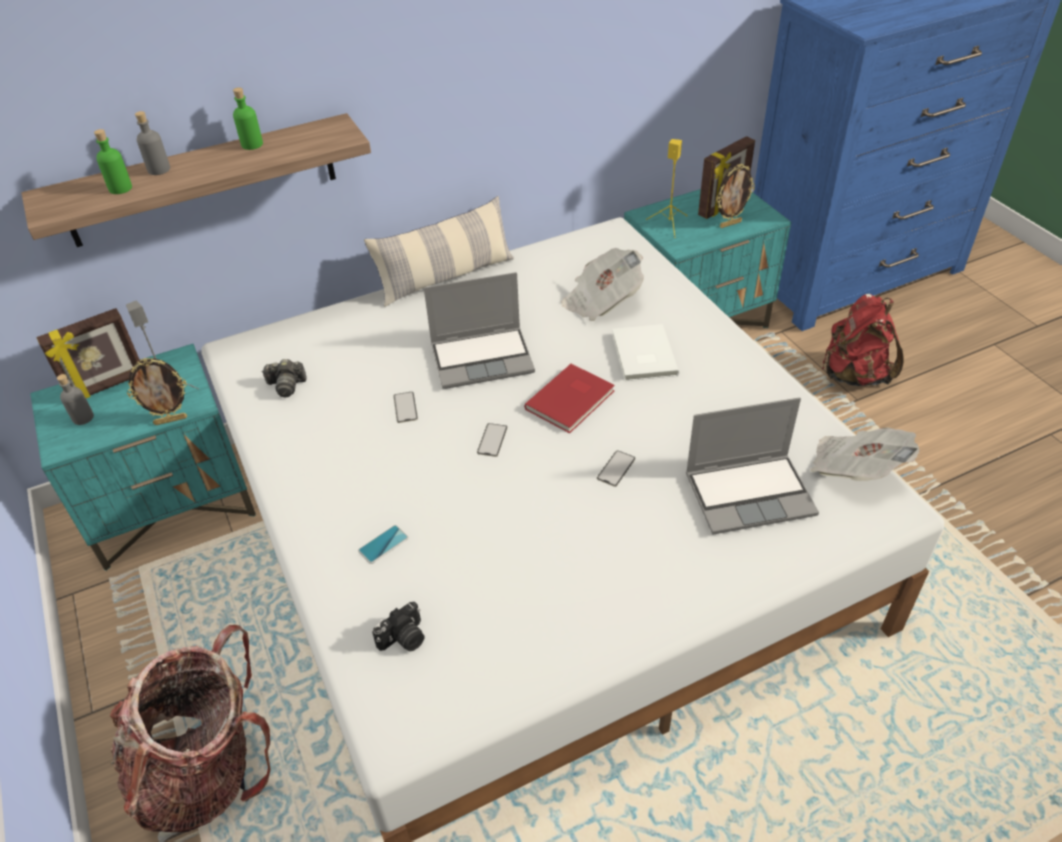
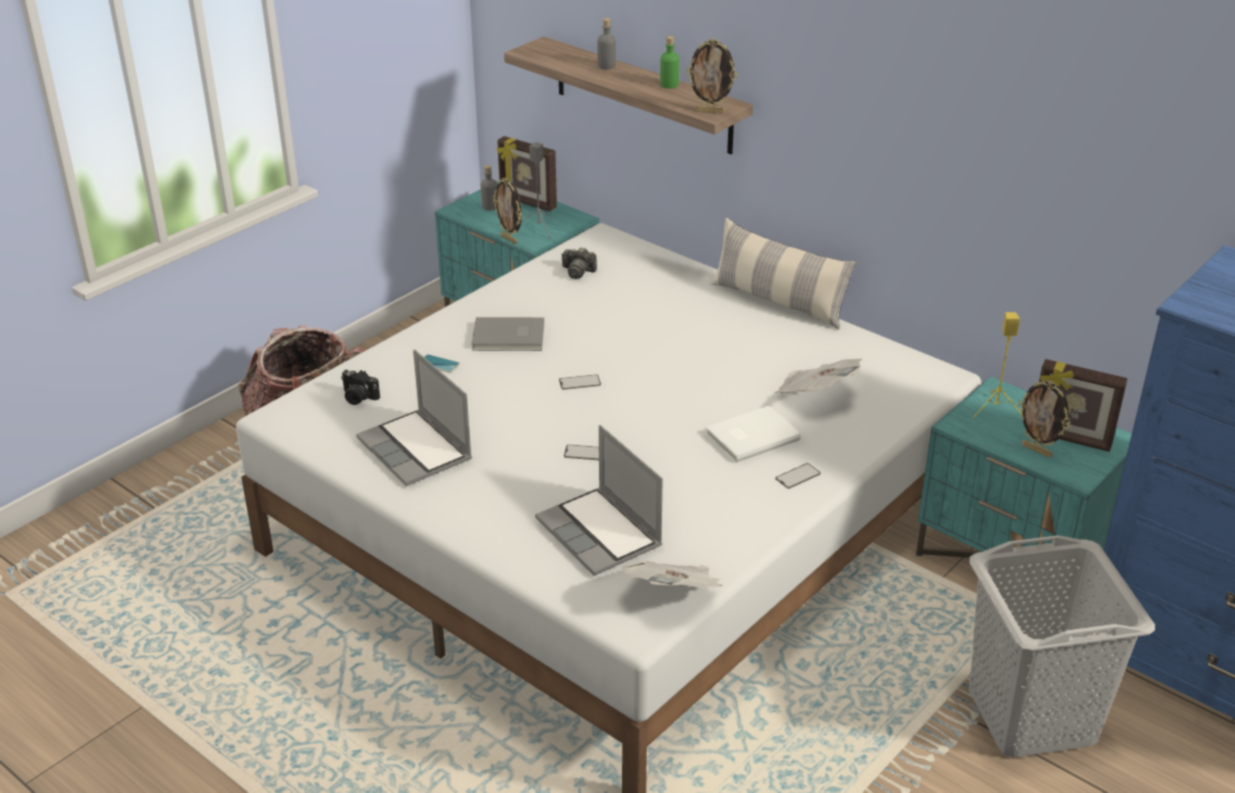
camera: 65 degrees right, 10 degrees down
(120, 188) = (572, 62): green bottle -> none
(286, 385) = (578, 272): camera -> camera turned 45 degrees counterclockwise
(340, 137) = (710, 112): none -> picture frame
(372, 471) = (509, 337): none -> grey book
(405, 407) = (590, 331): phone -> phone (797, 476)
(483, 358) = (680, 351): laptop -> laptop (417, 450)
(572, 400) = (658, 411): red book -> none
(854, 375) = (1031, 717): red backpack -> grey laundry basket

